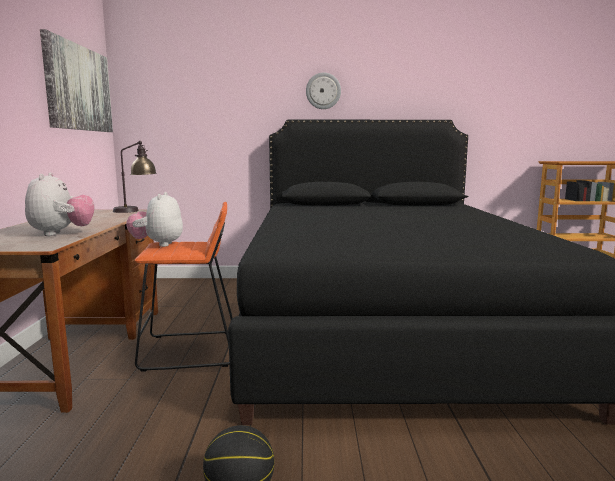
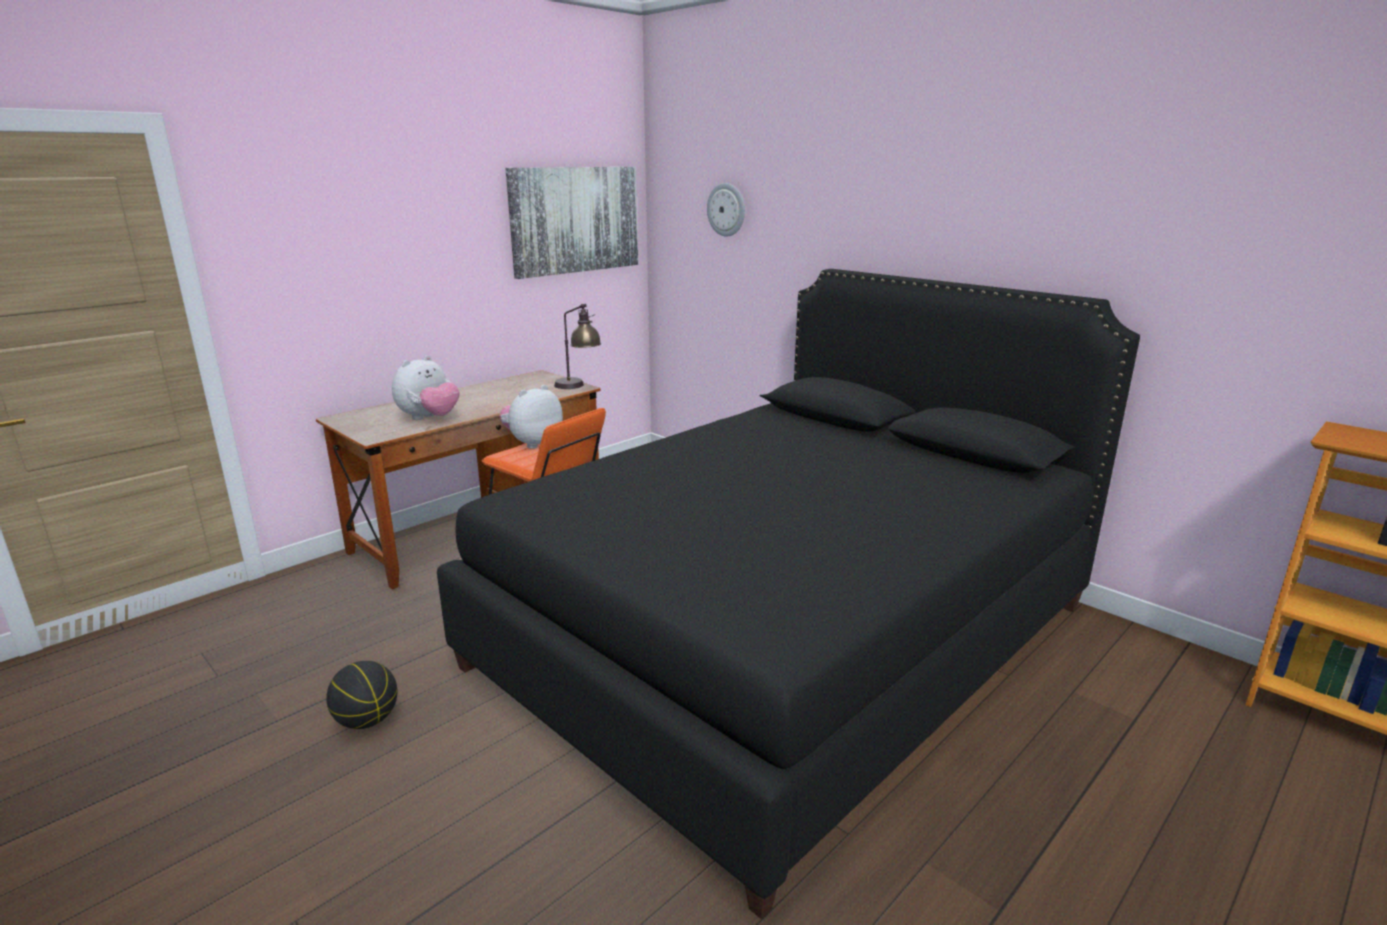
camera: 45 degrees right, 10 degrees up
(323, 91) = (891, 223): wall clock -> wall clock (726, 209)

